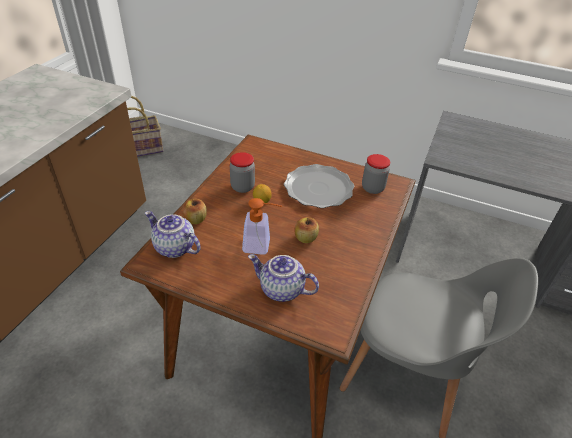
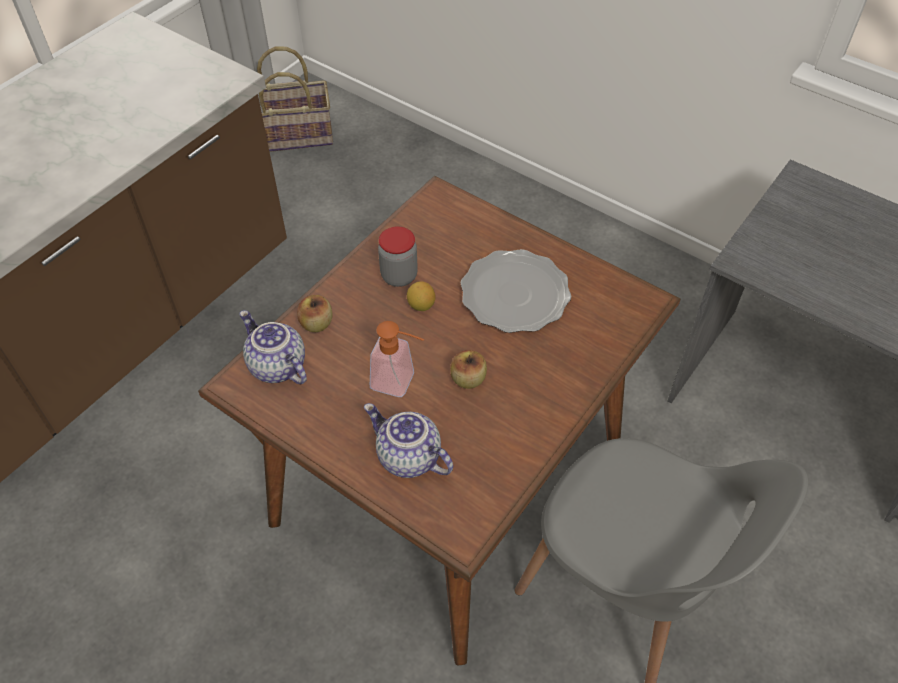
camera: 15 degrees right, 10 degrees up
(372, 188) = (602, 305): jar -> none

